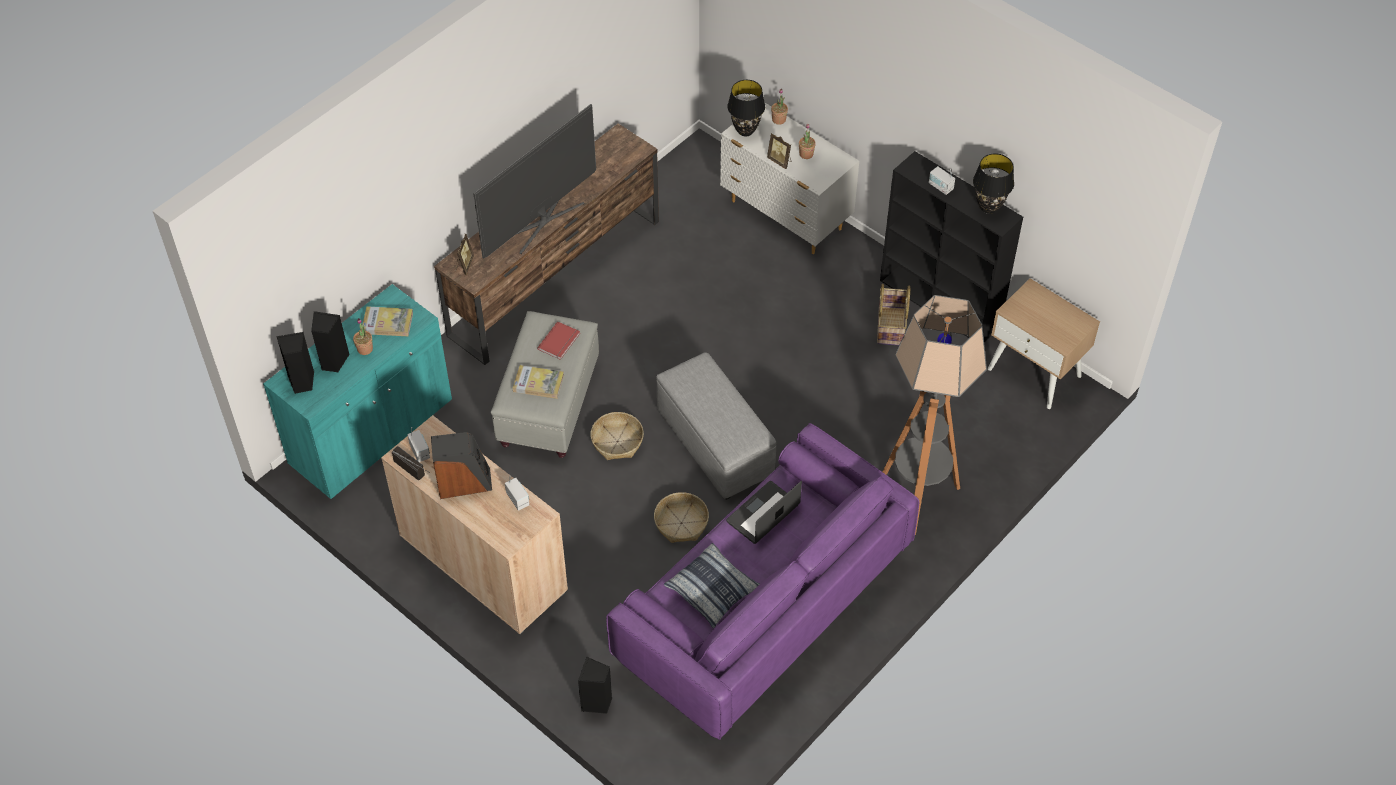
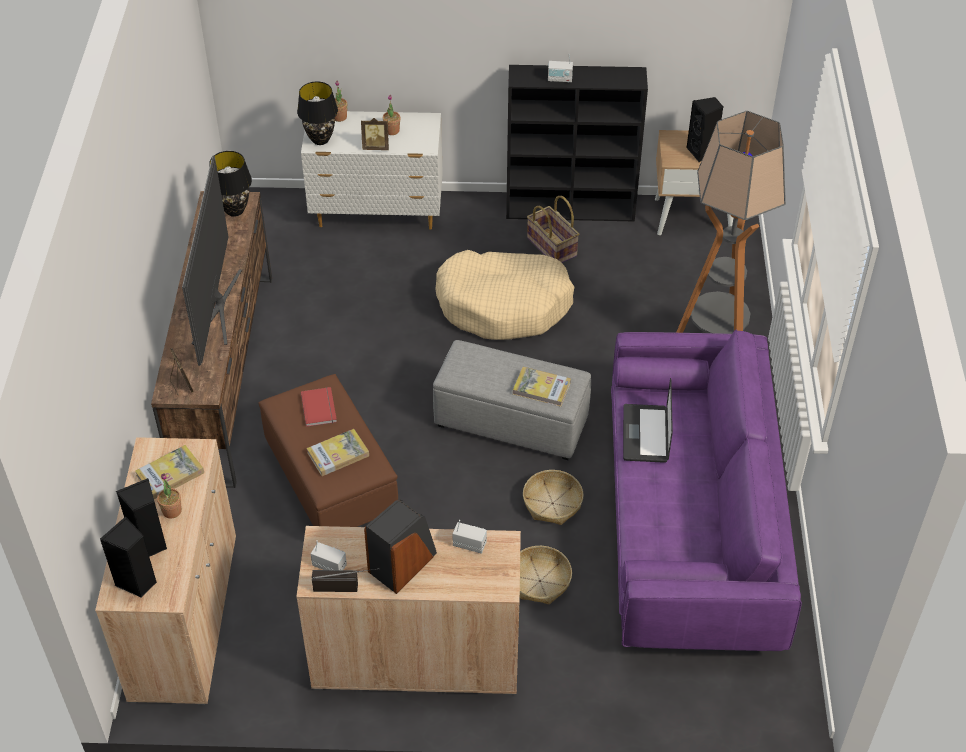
camera: 40 degrees left, 5 degrees down
(371, 432) = (184, 617): turquoise cabinet -> beige cabinet
(549, 403) = (331, 482): grey ottoman -> brown ottoman
(597, 703) = (644, 702): black speaker -> black speaker (702, 152)
(617, 441) = (426, 474): basket -> basket (540, 581)
(712, 590) = (674, 523): pillow -> none
(725, 429) = (541, 388): none -> book
(804, 350) = (504, 305): none -> beige dog bed
(989, 207) = (613, 74): black table lamp -> black table lamp (234, 210)

